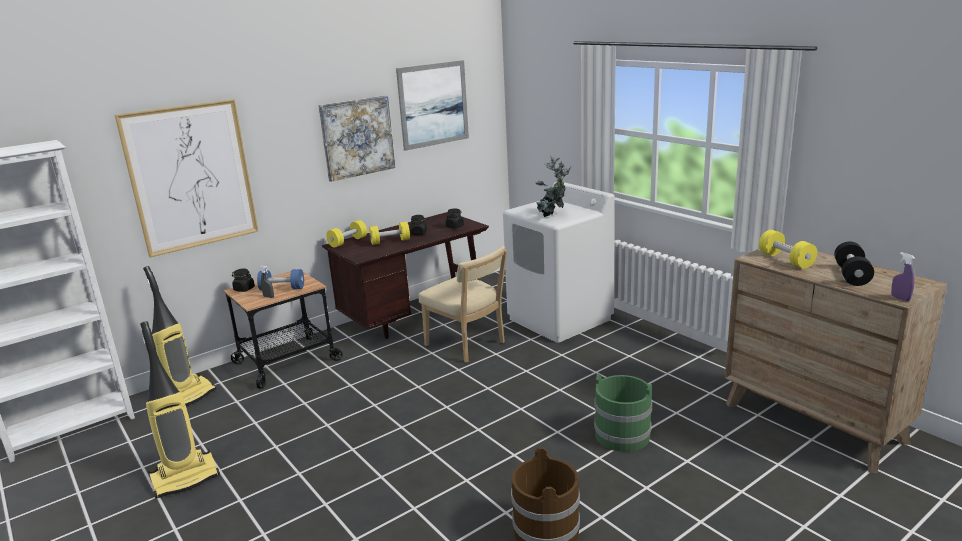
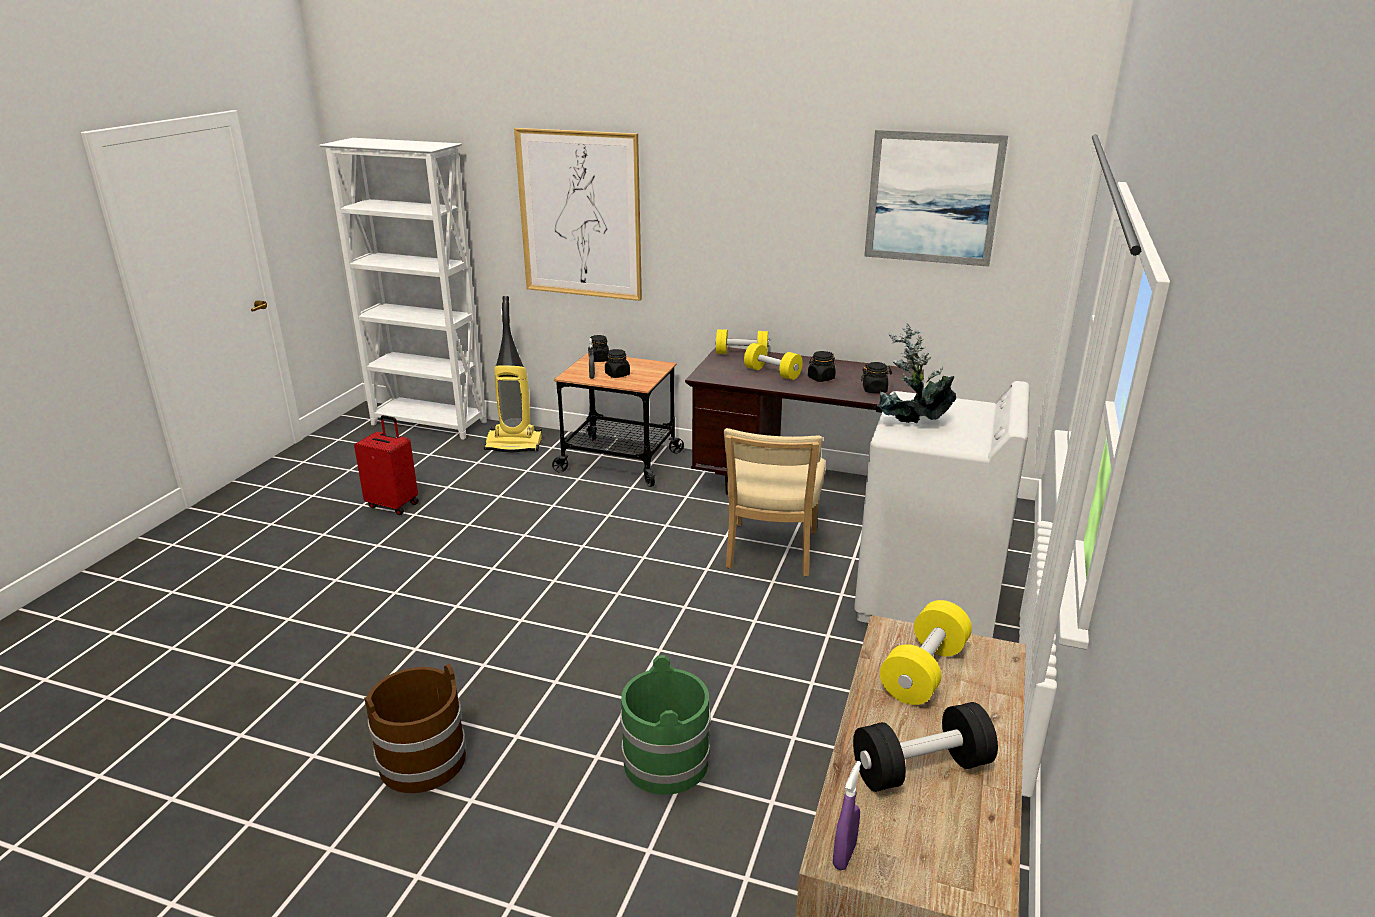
camera: 55 degrees right, 5 degrees up
(185, 478) = (394, 504): vacuum cleaner -> red suitcase
(282, 289) = (617, 375): blue dumbbell -> black jar
(357, 137) = (793, 219): picture -> none

